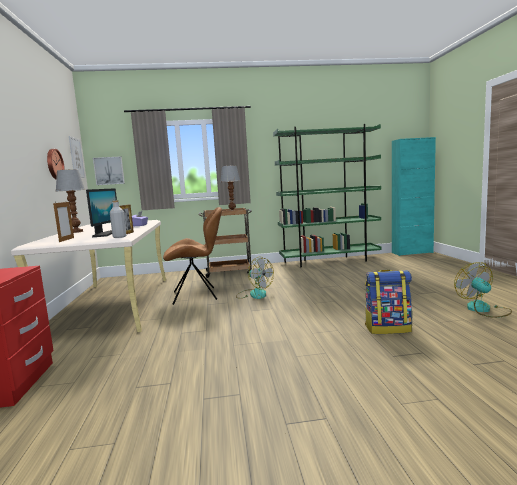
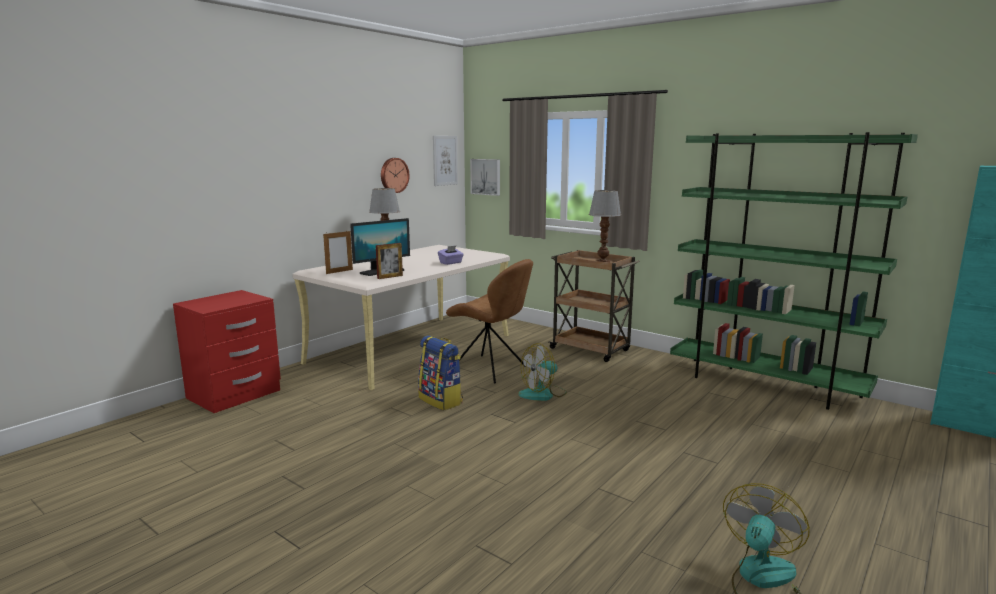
camera: 45 degrees right, 5 degrees up
(119, 237) = (369, 281): grey bottle -> none
(254, 294) = (543, 394): fan -> fan turned 60 degrees clockwise
(388, 328) = (557, 516): backpack -> backpack (441, 401)

